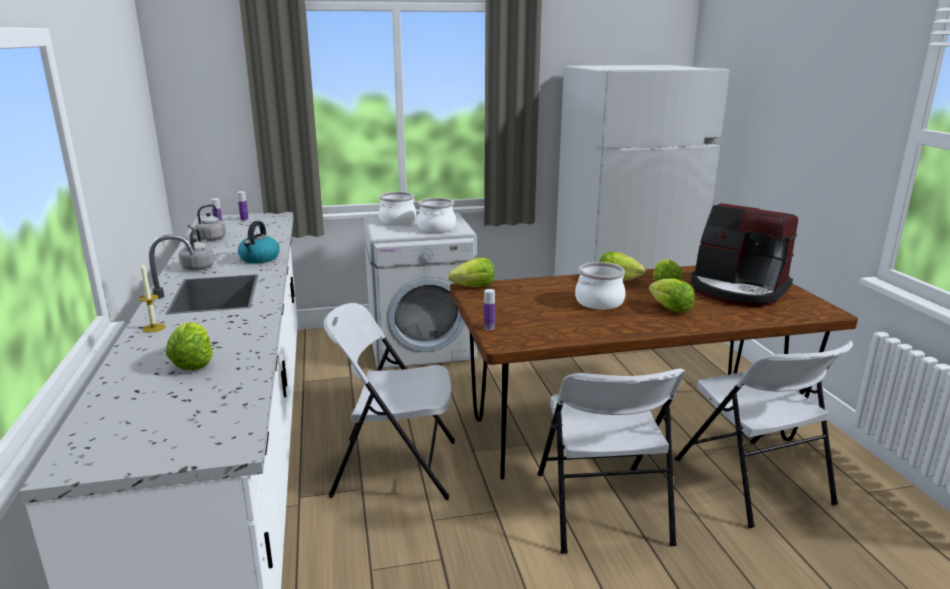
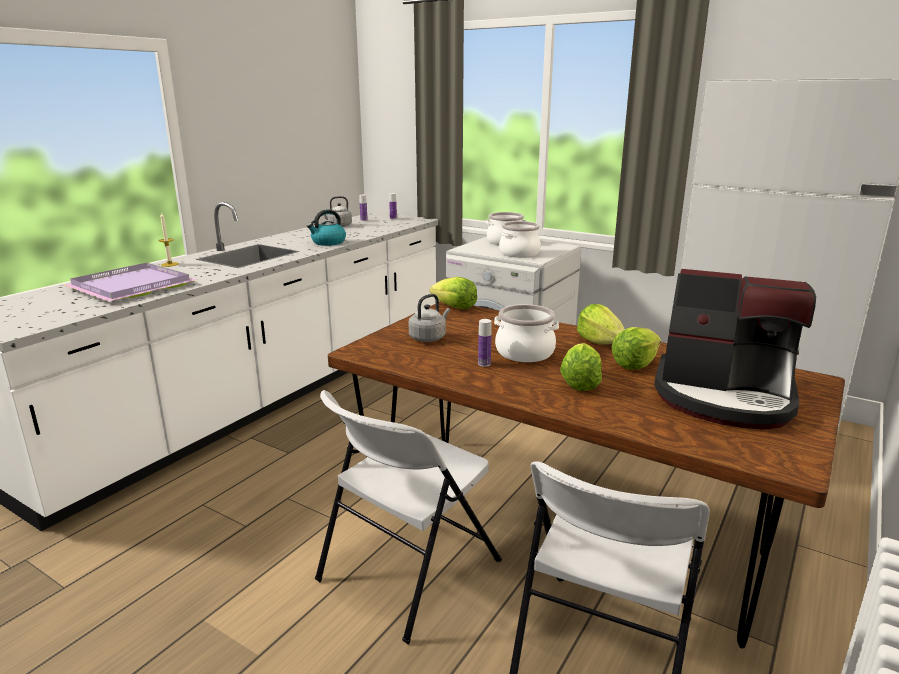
camera: 45 degrees right, 0 degrees up
(193, 362) = (129, 286): lettuce -> purple tray
(199, 267) = (285, 239): grey kettle -> grey kettle (429, 338)
(395, 467) = (331, 450): white chair -> none
(489, 328) = (379, 338): bottle -> bottle (484, 364)
(738, 290) = (724, 397): coffee machine -> coffee machine turned 60 degrees counterclockwise

